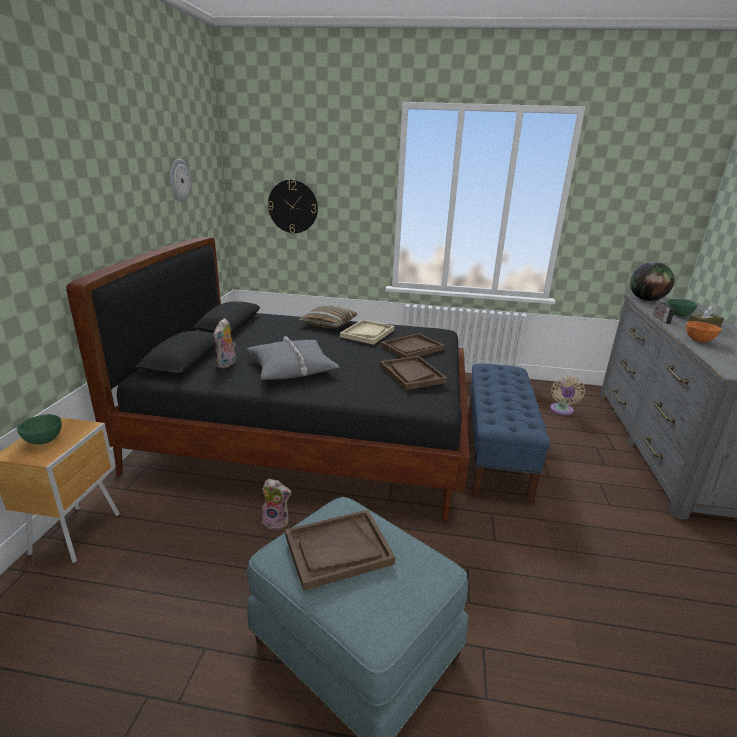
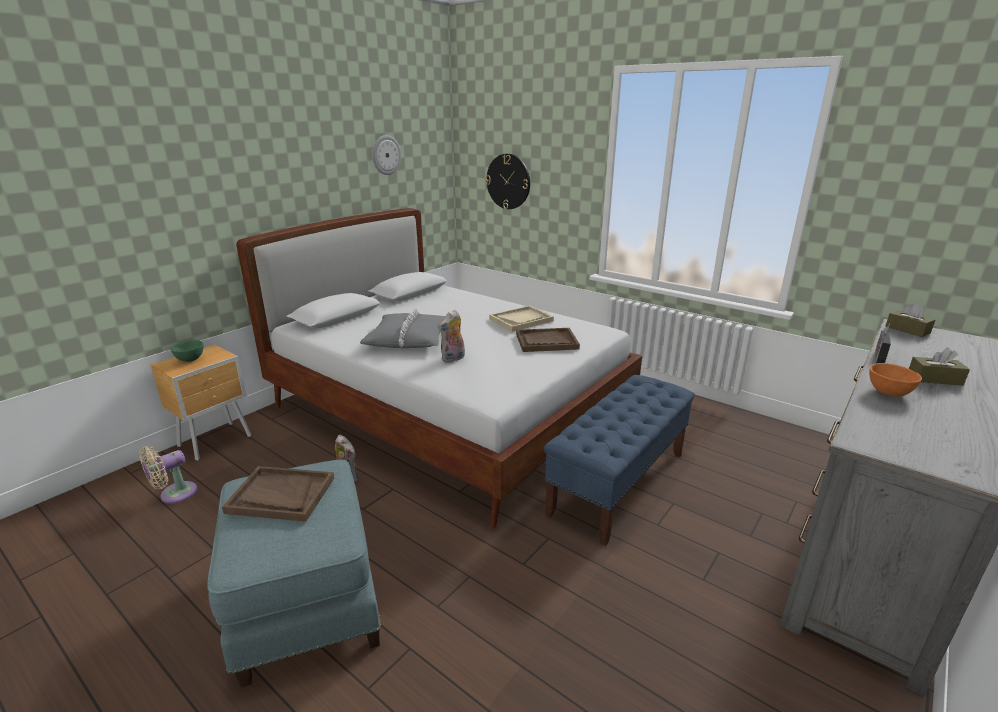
camera: 30 degrees right, 0 degrees up
(226, 364) = (362, 327): plush toy -> plush toy (453, 359)
(310, 432) = (450, 411): black bed -> white bed
(329, 324) = (497, 305): pillow -> none
(411, 374) = (505, 366): brown tray -> none
(561, 411) = (760, 459): beige fan -> beige fan (174, 494)
(646, 300) = (907, 330): globe -> brown tissue box
(679, 315) = (924, 357): green bowl -> none

